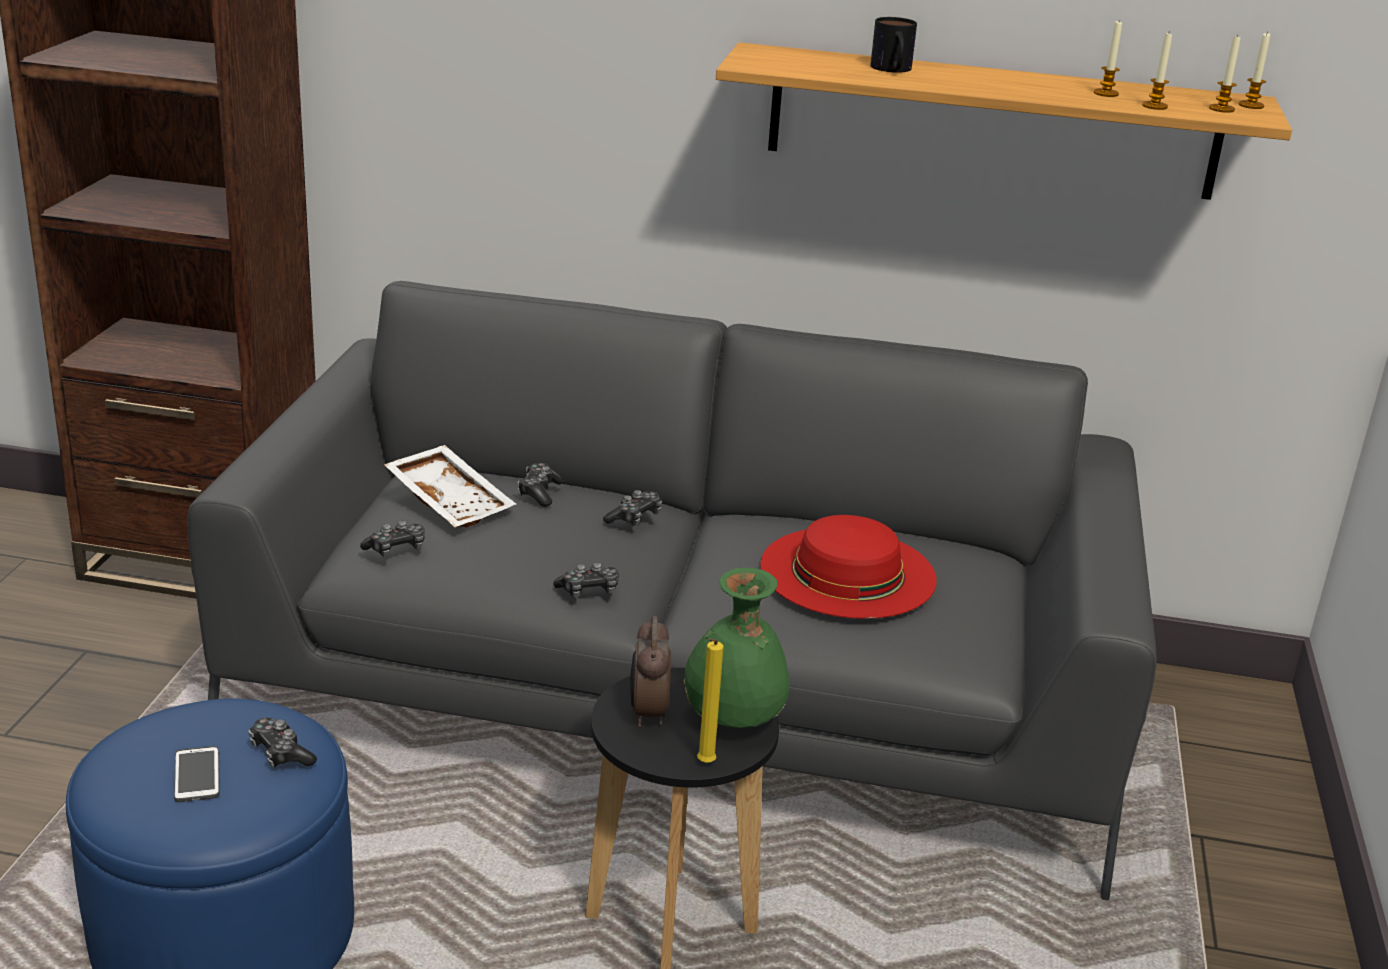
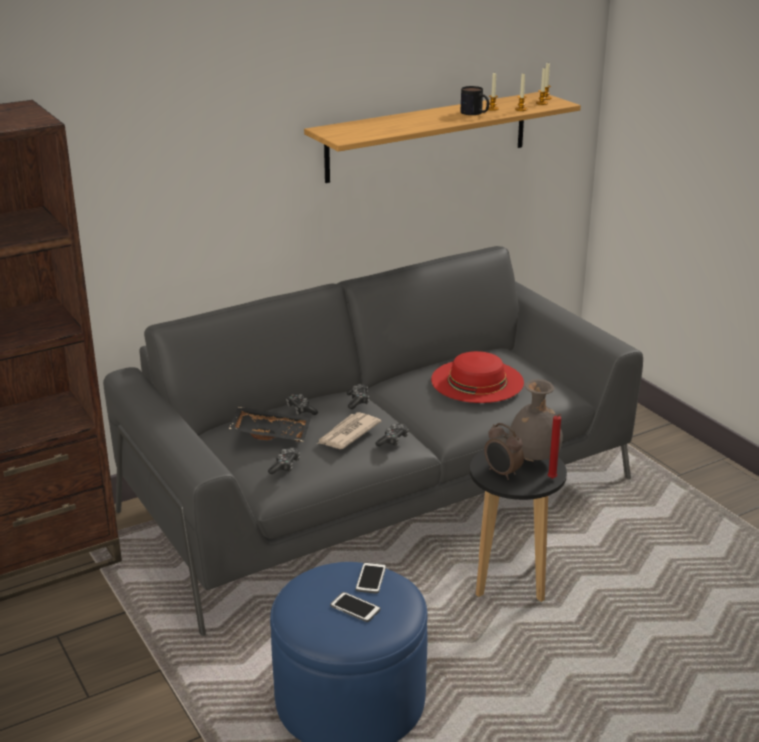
camera: 40 degrees left, 0 degrees up
(281, 753) = (371, 579): game controller -> phone
(452, 500) = (271, 432): white tray -> black tray
(538, 549) = (347, 434): none -> newspaper
(704, 764) = (552, 479): yellow candle -> red candle
(733, 721) = (534, 459): green vase -> grey vase
(892, 70) = (398, 123): mug -> mug (475, 113)

